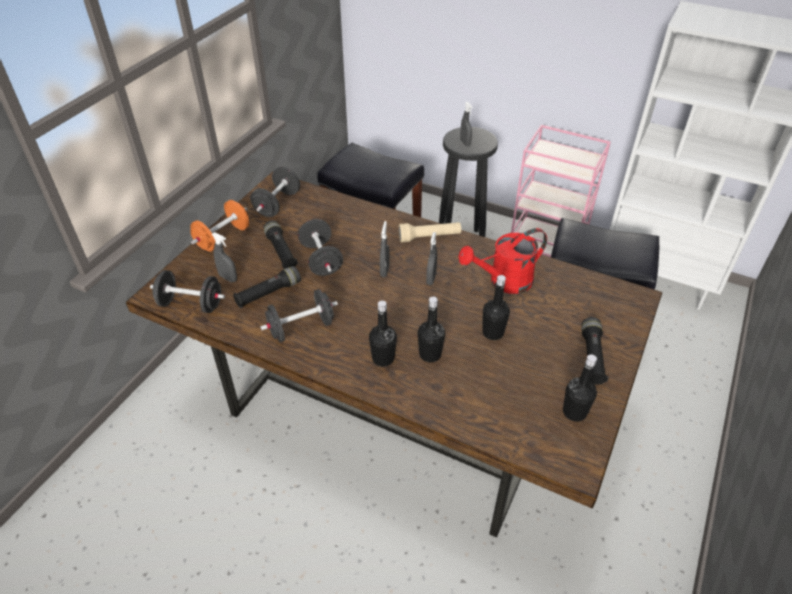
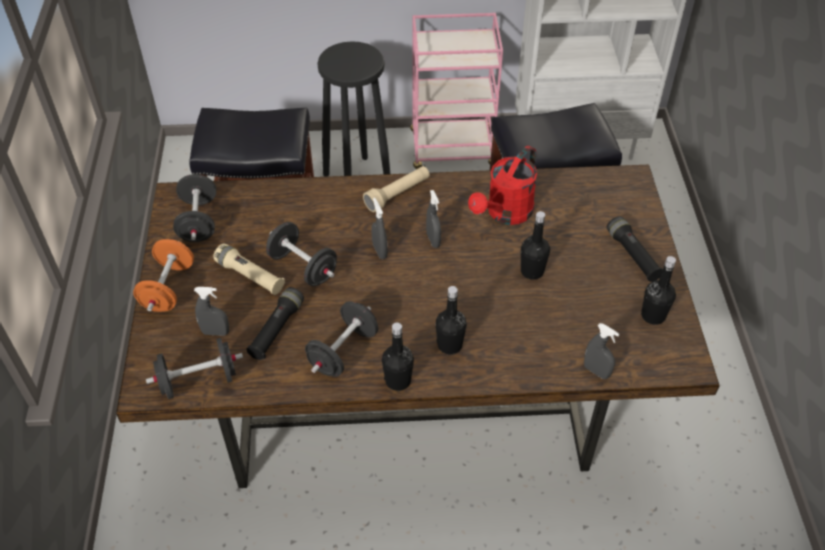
camera: 30 degrees left, 5 degrees up
(281, 251) = (250, 276): black flashlight -> beige flashlight
(430, 354) = (490, 320): black bottle -> black bottle (398, 381)
(465, 143) = (348, 66): grey spray bottle -> grey spray bottle (596, 371)

